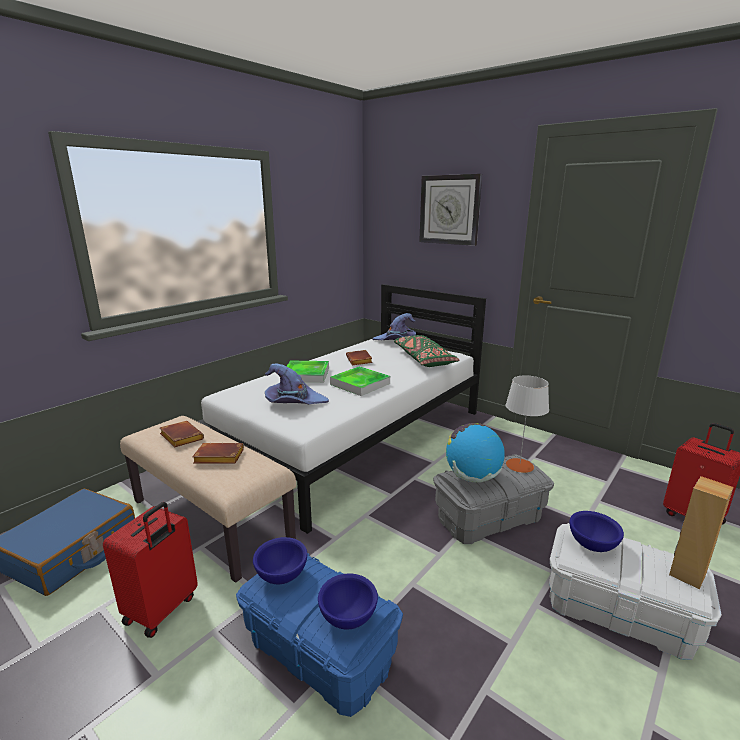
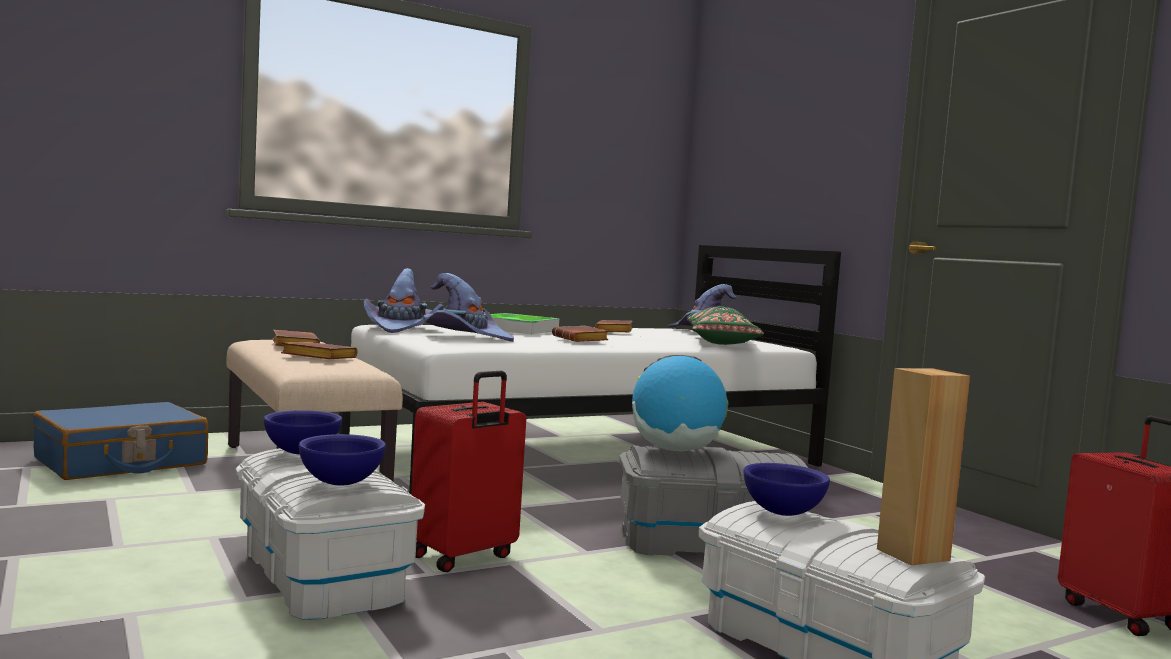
camera: 20 degrees right, 15 degrees down
(162, 610) = (173, 513): red suitcase -> red suitcase (464, 557)
(241, 398) = (401, 328): none -> purple hat
(319, 651) = (320, 575): blue storage box -> white storage box
(360, 384) = (582, 340): tray -> brown book
(449, 210) = (800, 117): wall clock -> none
(519, 465) = (772, 456): grey table lamp -> none

